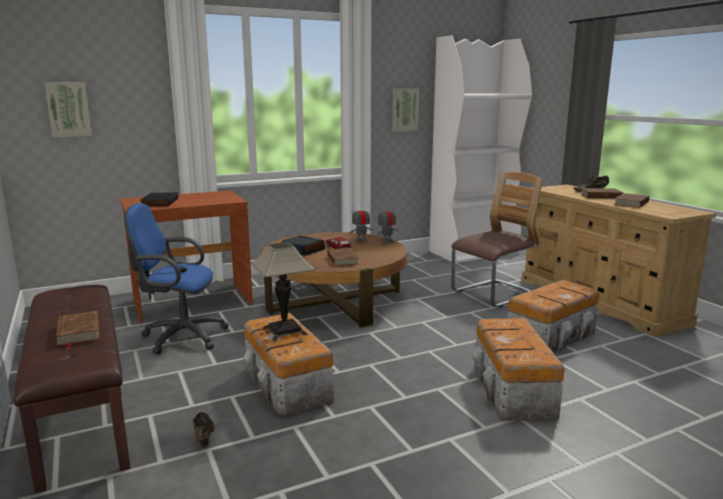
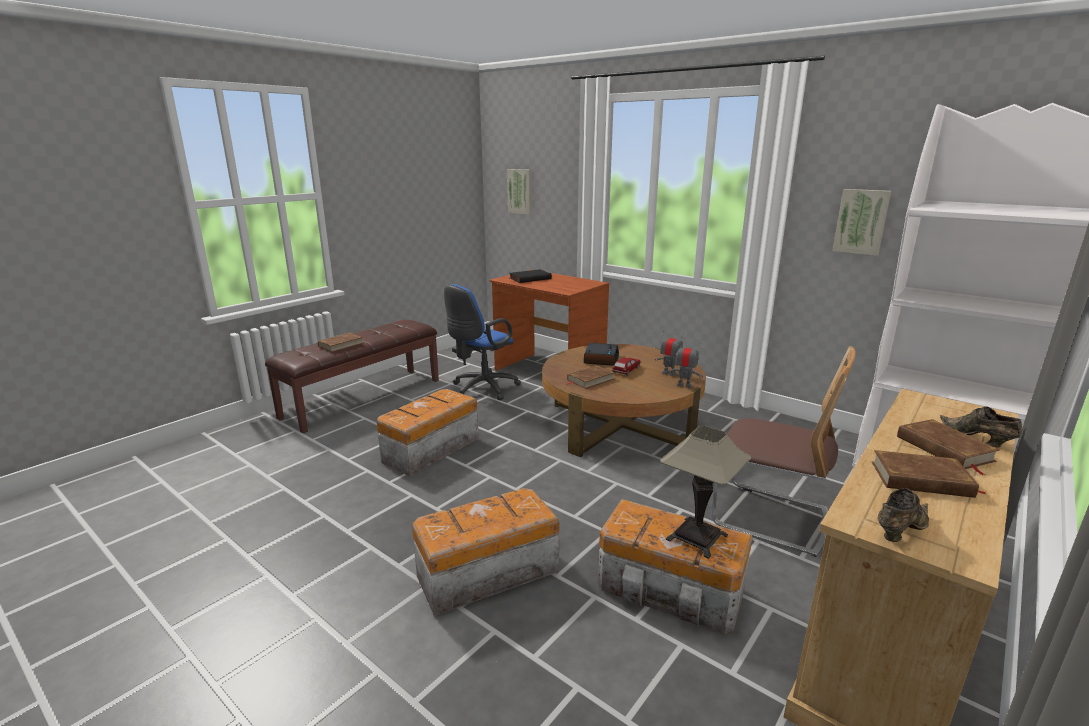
camera: 65 degrees right, 5 degrees up
(180, 337) = (481, 389): blue office chair -> blue office chair turned 120 degrees counterclockwise
(204, 438) = (342, 443): brown shoe -> brown shoe (899, 530)
(285, 331) = (432, 405): table lamp -> table lamp (697, 537)

